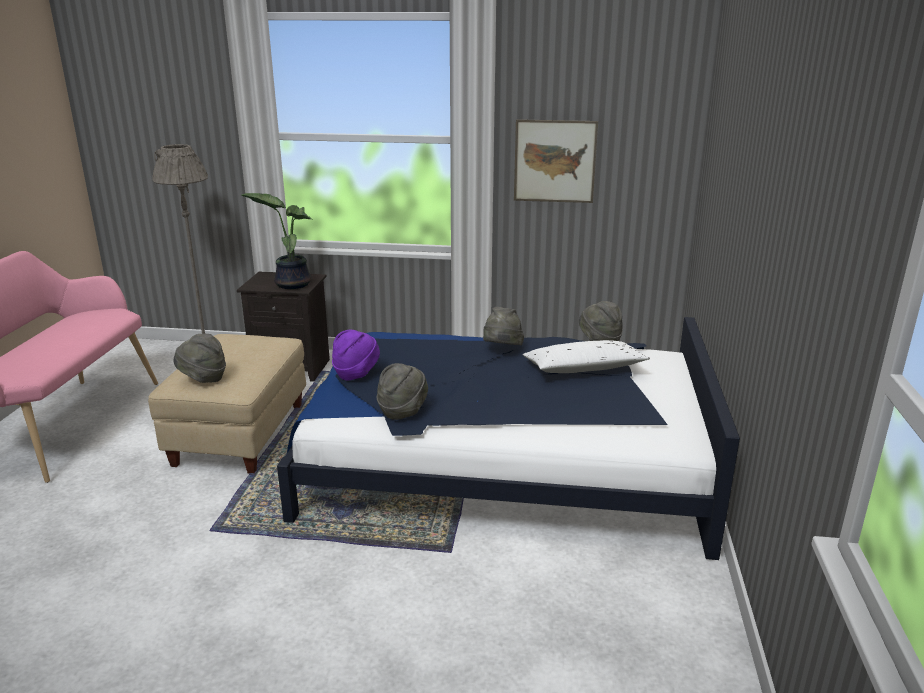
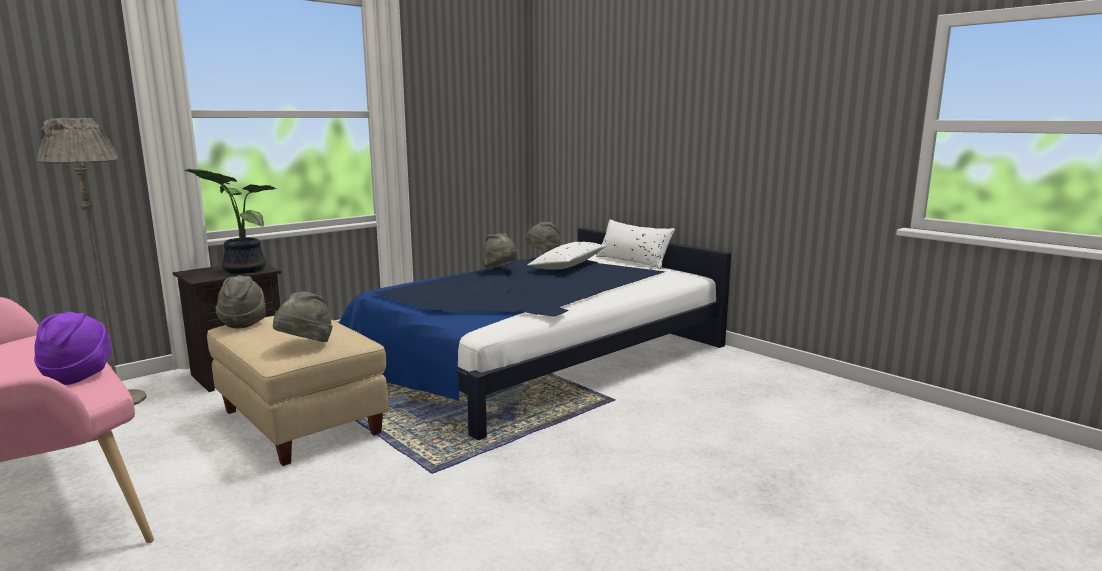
camera: 50 degrees left, 10 degrees down
(356, 373) = (439, 303): purple hat -> purple hat (78, 375)
(403, 411) = (528, 305): grey hat -> grey hat (244, 323)
(555, 161) = (442, 130): picture -> none
(689, 389) = (633, 261): none -> white pillow

